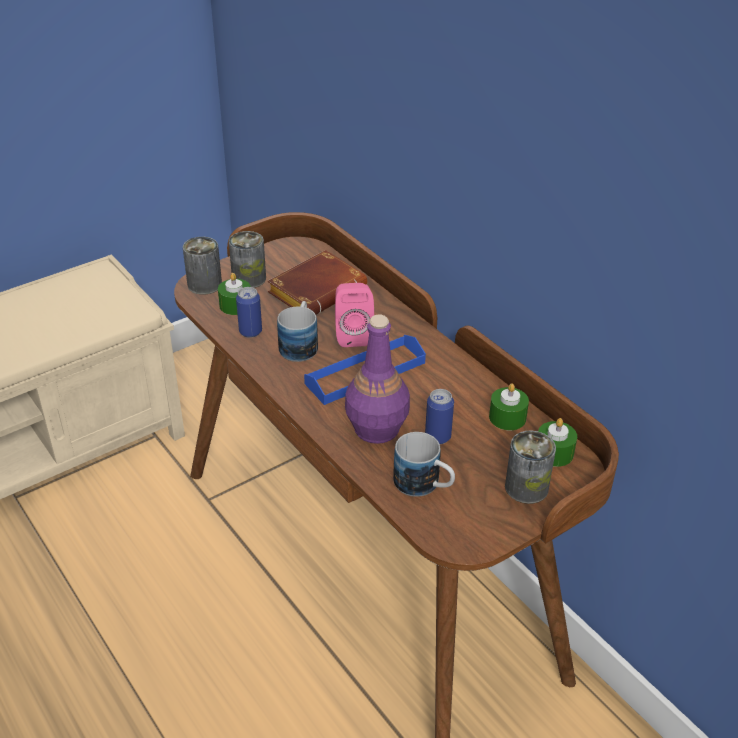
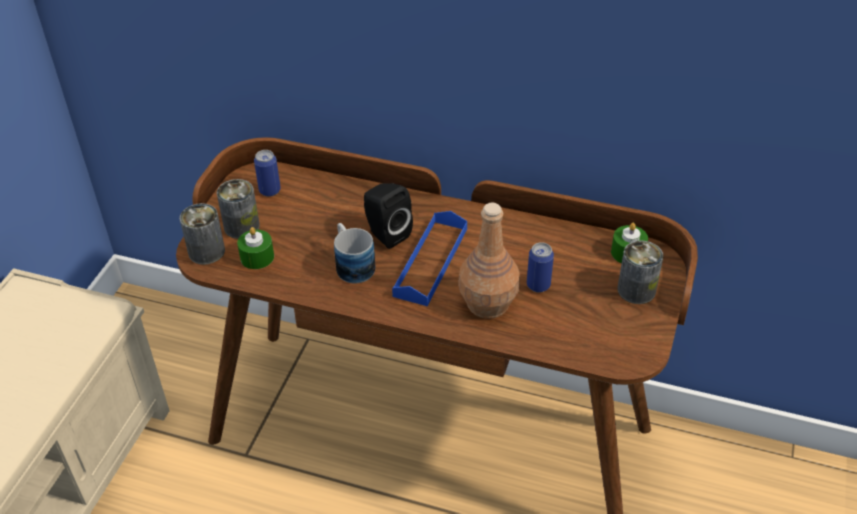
camera: 35 degrees left, 5 degrees up
(250, 332) = (297, 274): can -> can (270, 190)
(317, 290) = (314, 208): brown book -> none
(353, 335) = (386, 234): pink speaker -> black speaker
(376, 429) = (487, 304): purple bottle -> brown bottle
(424, 486) = (568, 329): mug -> none
(507, 417) = (570, 242): green candle -> none

